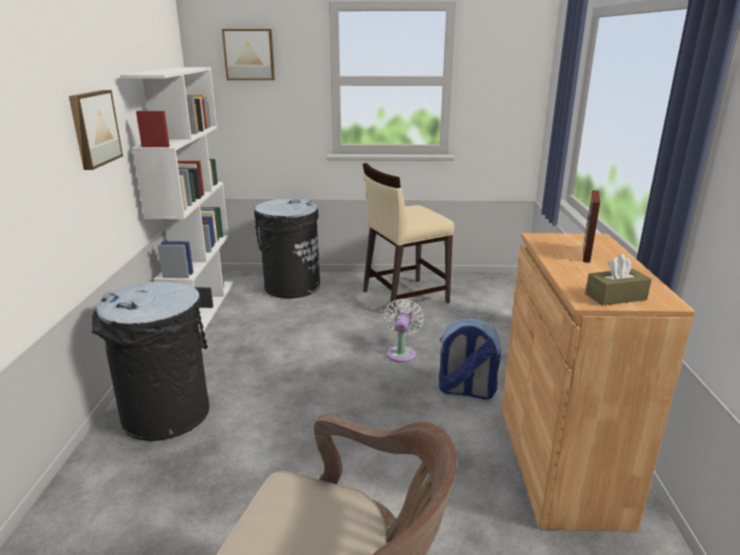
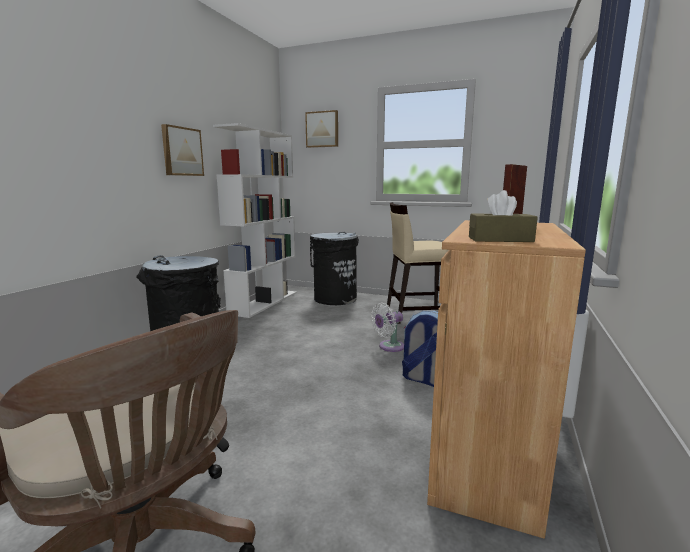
camera: 20 degrees right, 10 degrees down
(401, 352) = (389, 347): white fan -> white fan turned 150 degrees counterclockwise

